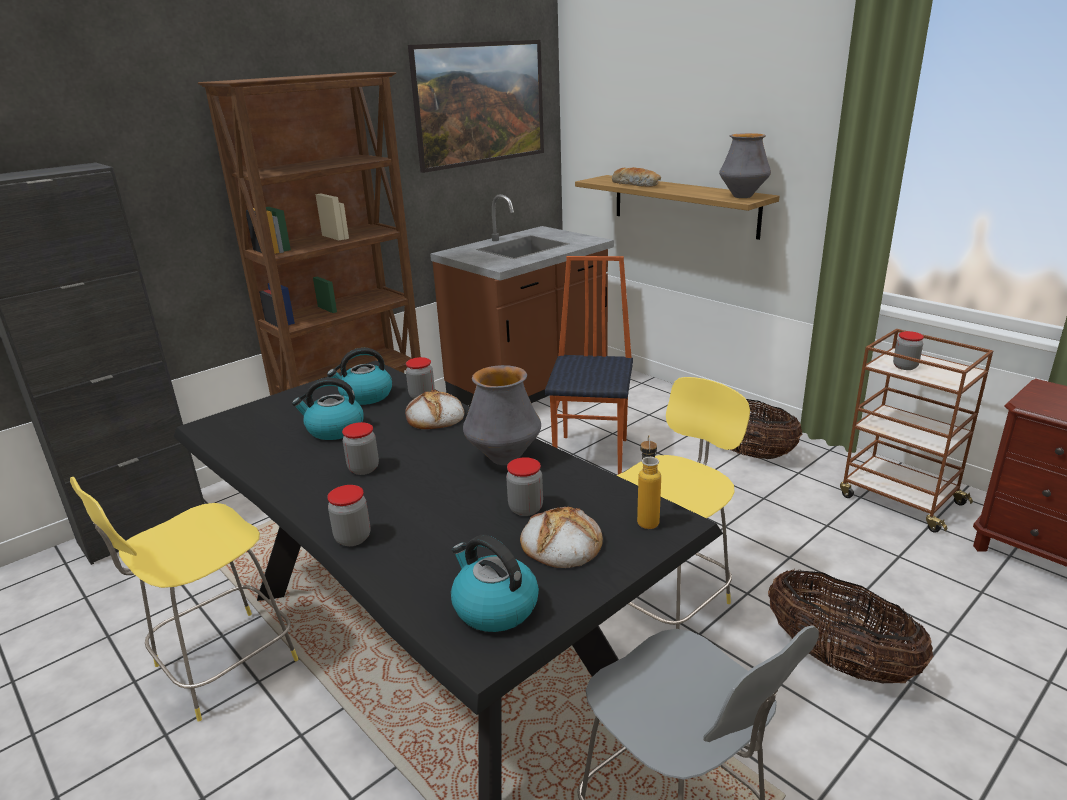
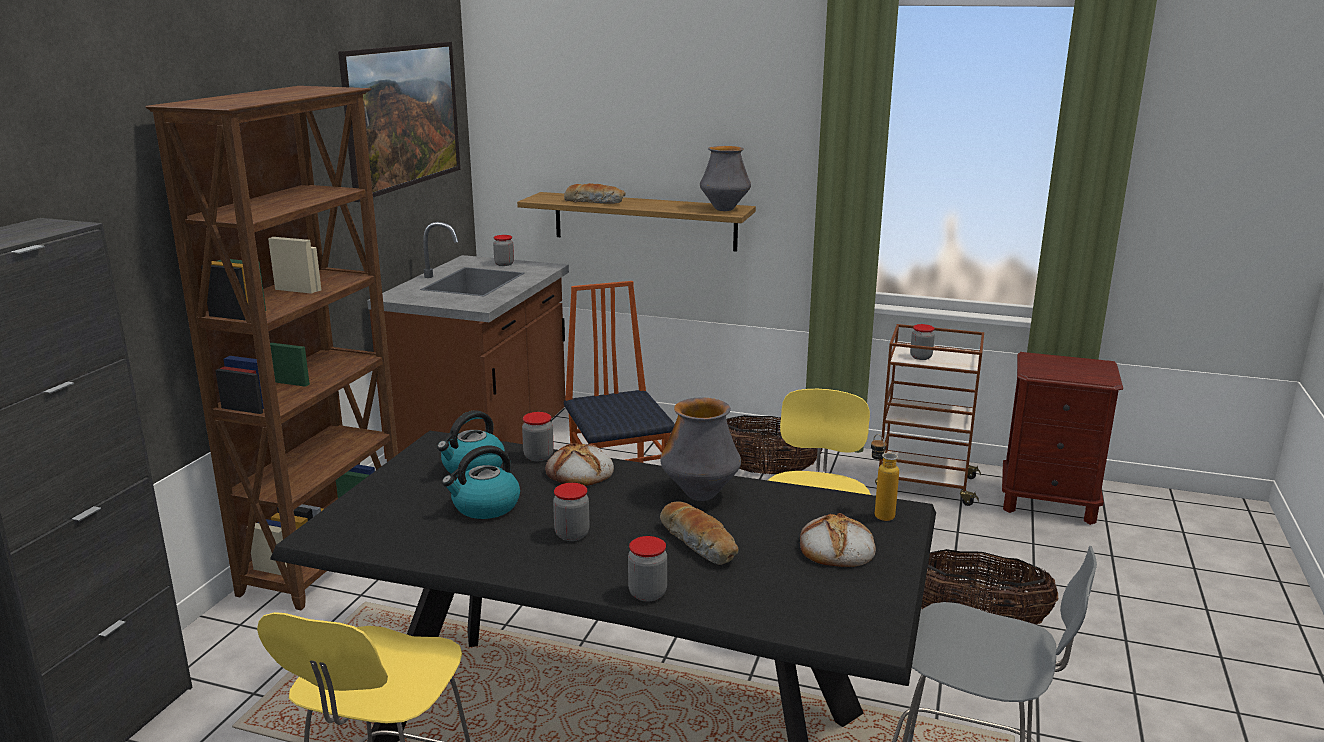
camera: 30 degrees left, 5 degrees down
(449, 504) = (699, 543): none -> bread
(494, 607) = (842, 608): kettle -> none
(525, 508) = (772, 530): jar -> jar (504, 264)

